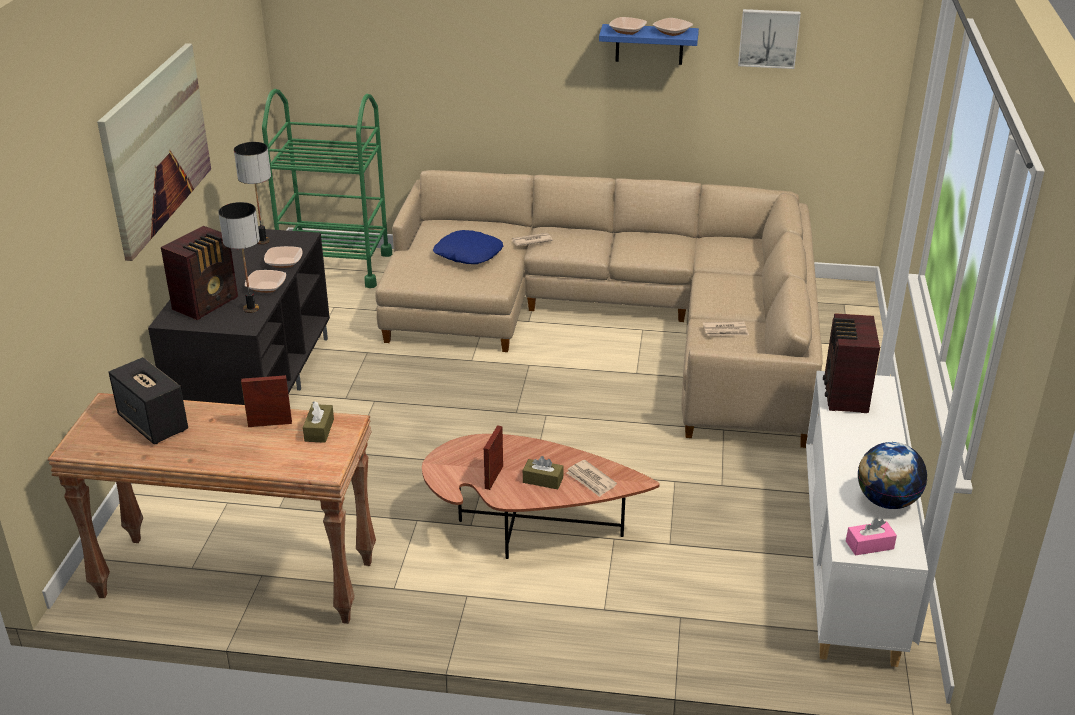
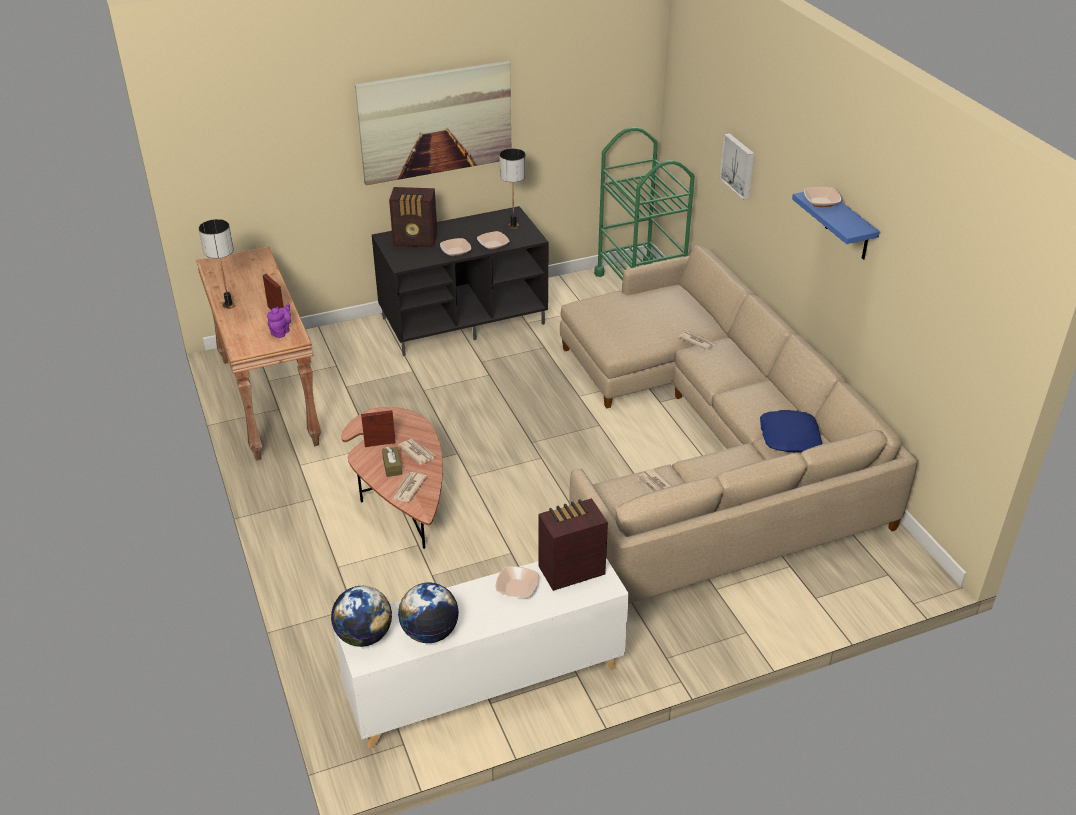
camera: 60 degrees right, 5 degrees up
(154, 423) = (250, 276): speaker -> none
(251, 309) = (423, 258): table lamp -> table lamp (228, 305)
(319, 430) = (281, 331): brown tissue box -> purple teapot
(468, 254) = (642, 321): blue pillow -> blue pillow (788, 437)
(533, 456) = (417, 452): none -> newspaper
(672, 32) = (849, 222): bowl -> bowl (517, 588)
(768, 38) = (923, 273): picture -> picture (739, 165)
(869, 545) = (364, 636): pink tissue box -> globe

